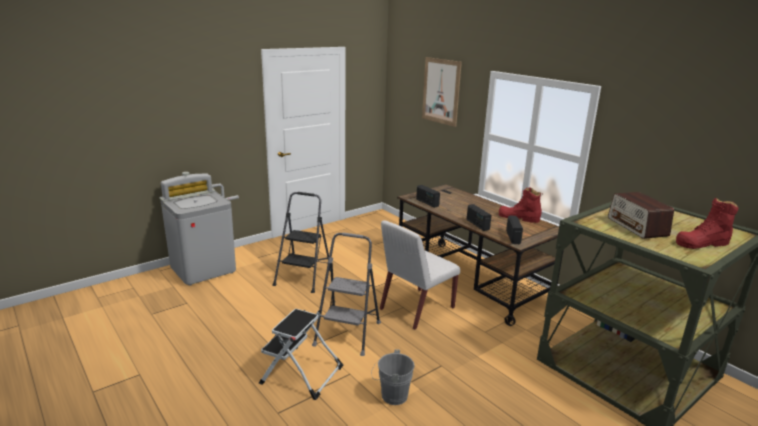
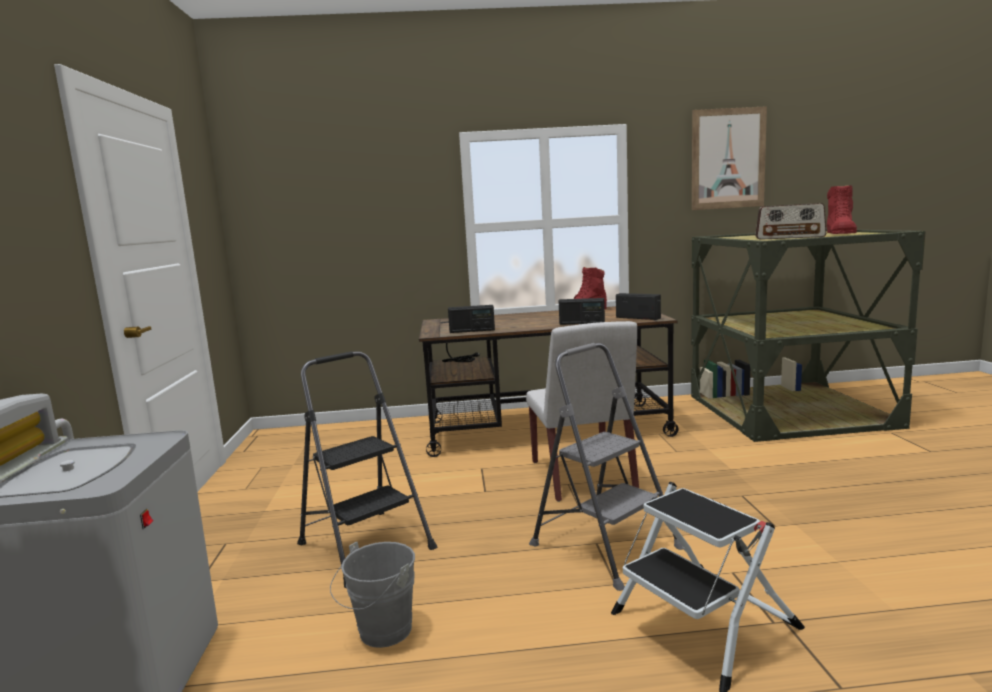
camera: 55 degrees left, 10 degrees down
(391, 395) = (808, 550): grey bucket -> grey bucket (381, 633)
(441, 91) = (364, 181): picture -> picture (728, 159)

